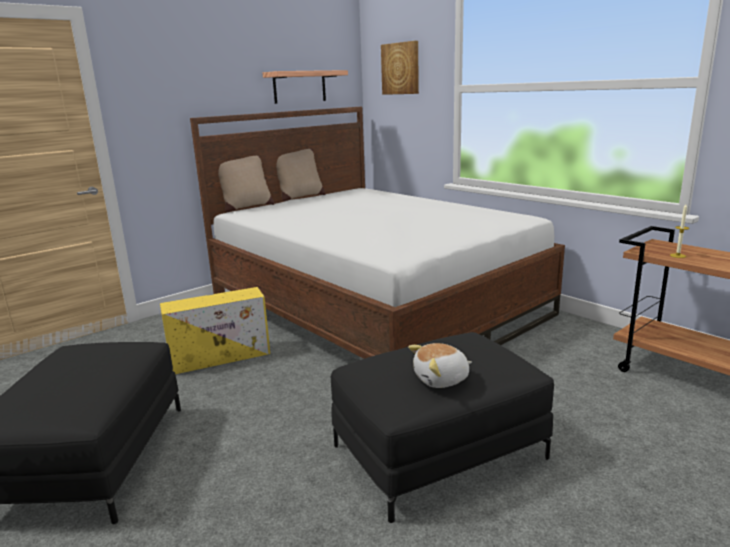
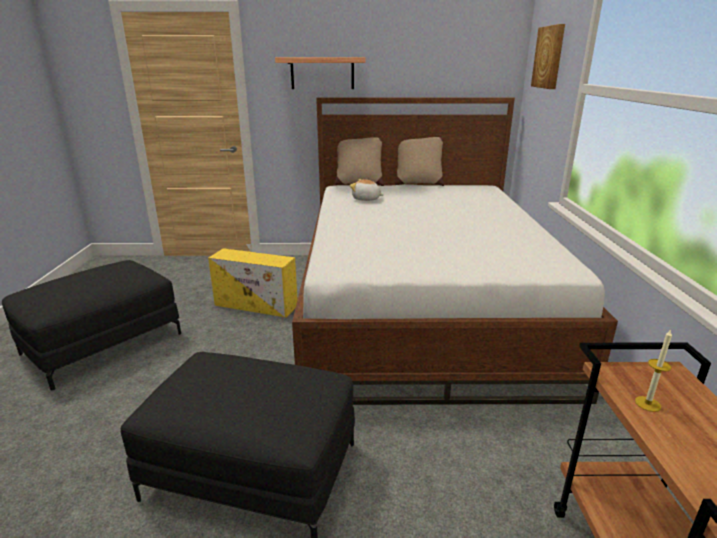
camera: 40 degrees right, 5 degrees up
(299, 87) = (440, 73): shelf -> shelf (322, 73)
(441, 379) = (211, 405): plush toy -> plush toy (366, 199)

